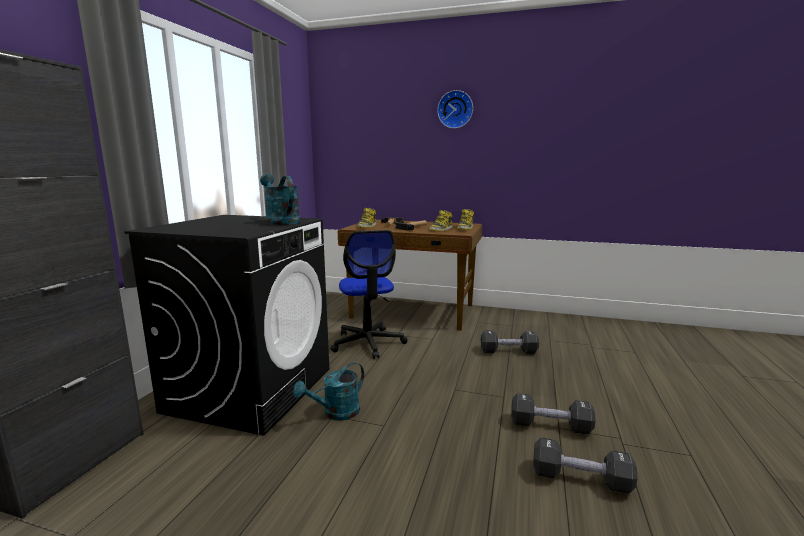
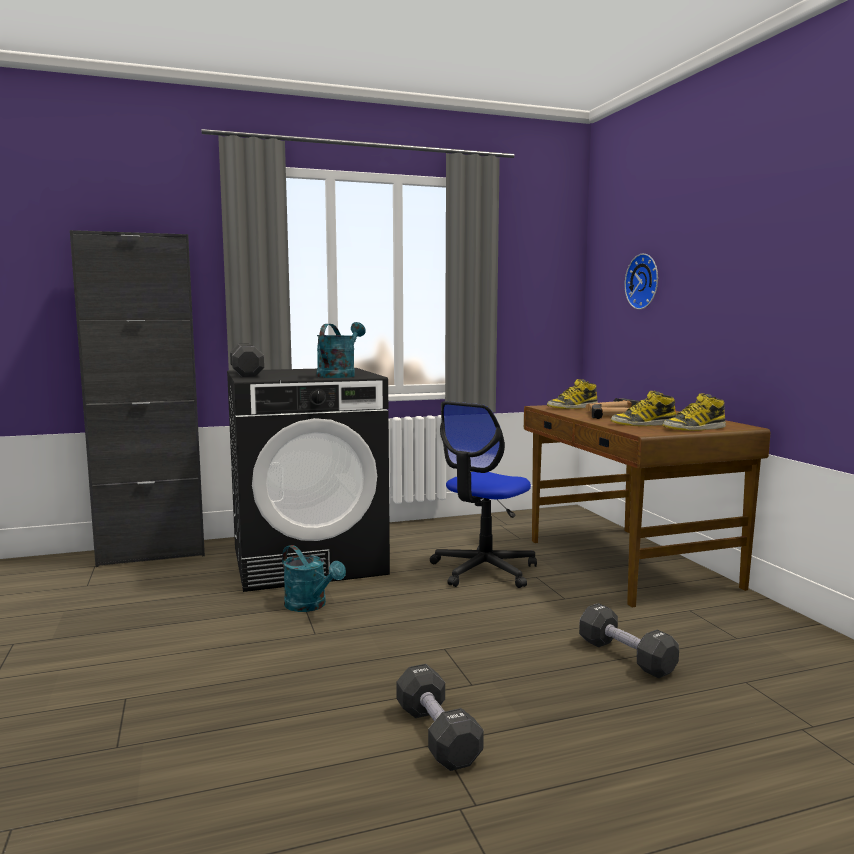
camera: 55 degrees right, 5 degrees down
(336, 413) = (310, 606): turquoise watering can -> turquoise watering can turned 150 degrees counterclockwise
(455, 109) = (743, 212): wall clock -> wall clock (644, 281)
(580, 479) = (327, 781): black dumbbell -> black dumbbell (247, 374)

